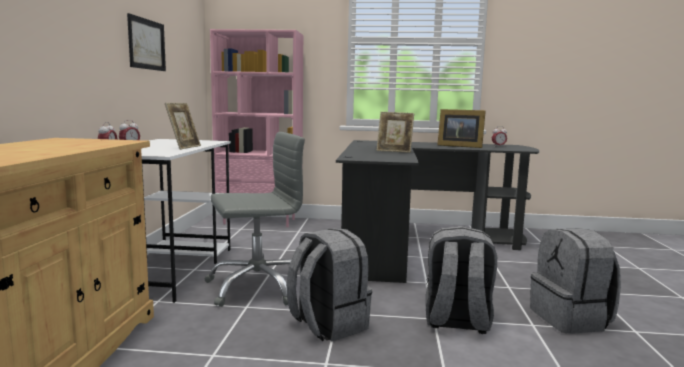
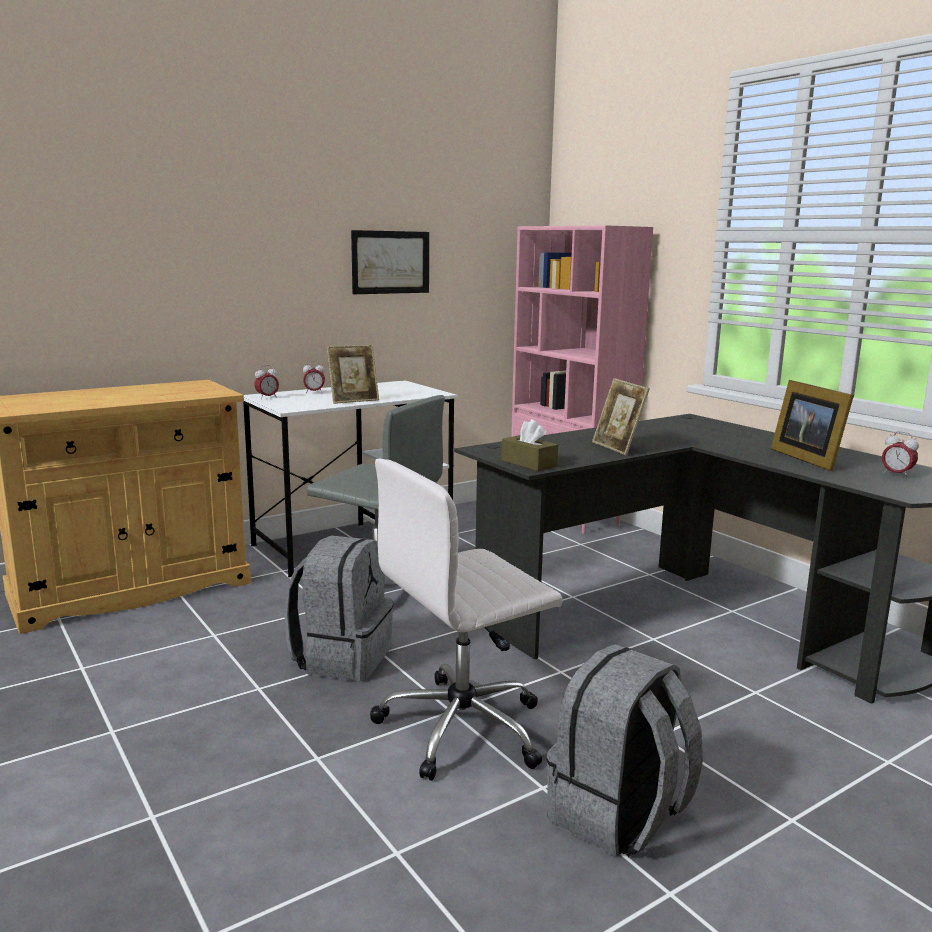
camera: 50 degrees right, 5 degrees up
(396, 159) = (528, 463): none -> brown tissue box
(456, 321) = (464, 728): grey backpack -> white office chair

